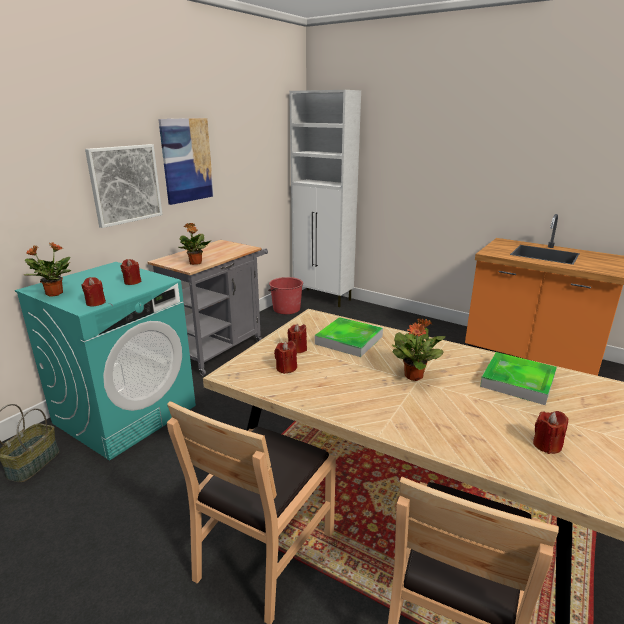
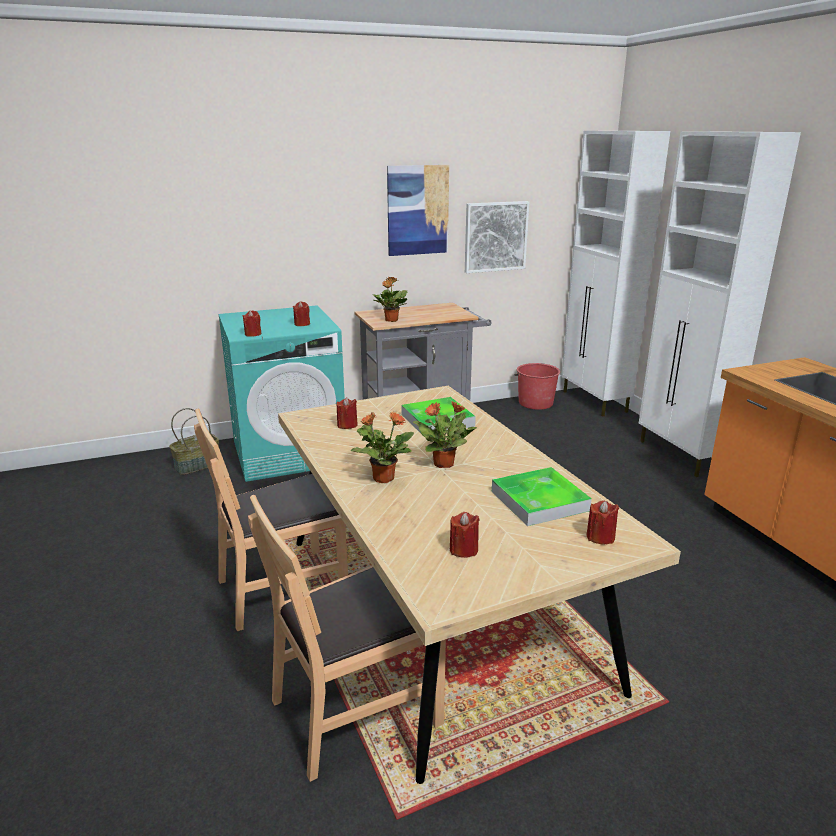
camera: 35 degrees right, 0 degrees up
(54, 294) = (237, 321): potted plant -> potted plant (382, 478)
(125, 184) = (340, 230): picture -> picture (495, 236)
(297, 349) = (380, 414): red candle -> red candle (600, 537)
(413, 321) = (681, 456): none -> white cabinet

